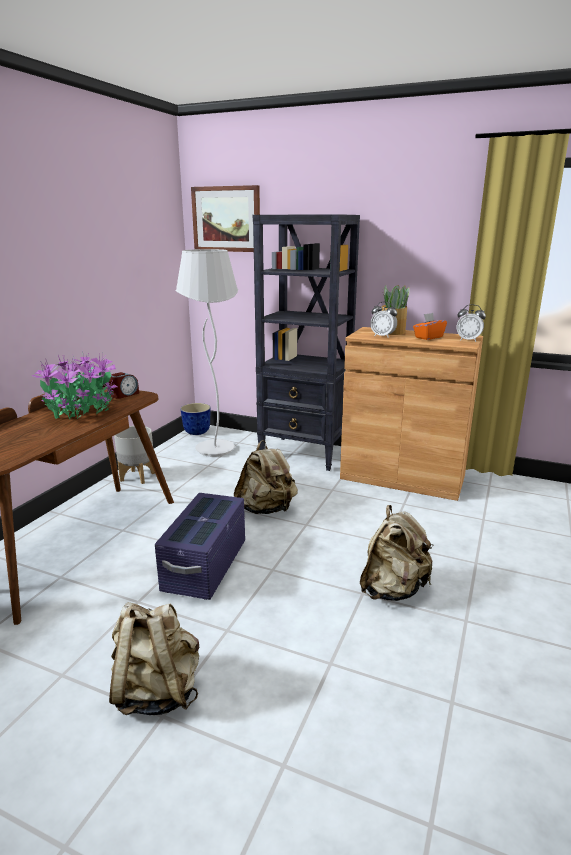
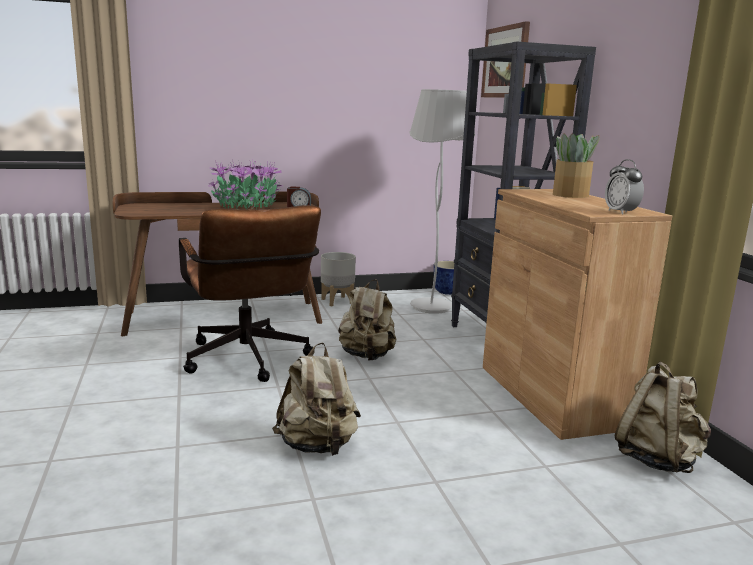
camera: 50 degrees right, 5 degrees down
(157, 691) = (92, 395): beige backpack -> beige backpack (657, 459)
(205, 566) = (249, 362): purple storage box -> brown office chair
(382, 336) = (538, 194): alarm clock -> none
(428, 337) = (585, 203): orange tissue box -> none

